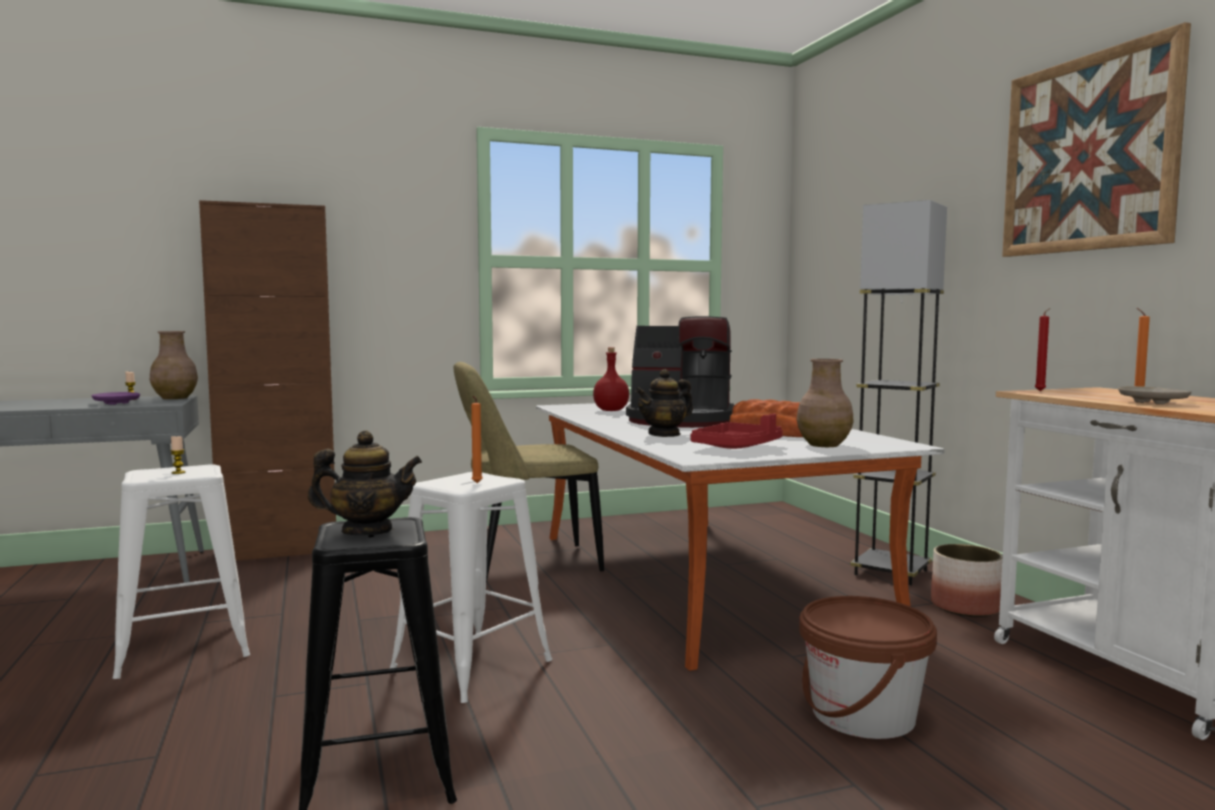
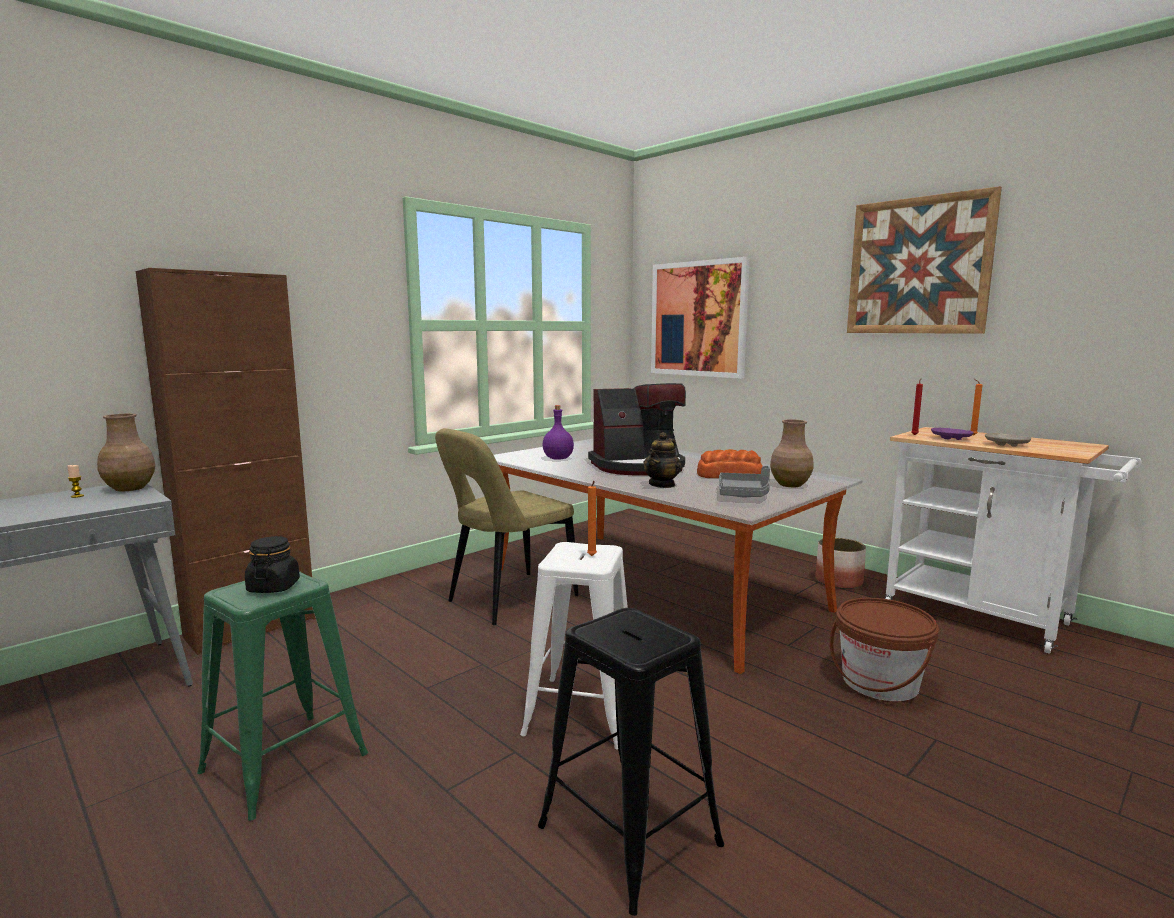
camera: 25 degrees left, 5 degrees up
(117, 403) = (77, 505): purple plate -> purple plate (951, 438)
(178, 472) = (273, 587): candle -> black jar
(183, 648) = (284, 763): white stool -> green stool
(367, 531) = (626, 633): teapot -> none
(611, 410) = (558, 458): red bottle -> purple bottle
(737, 447) = (743, 494): red tray -> grey tray
(849, 253) = (698, 319): none -> picture
(891, 573) = (767, 561): grey floor lamp -> none

